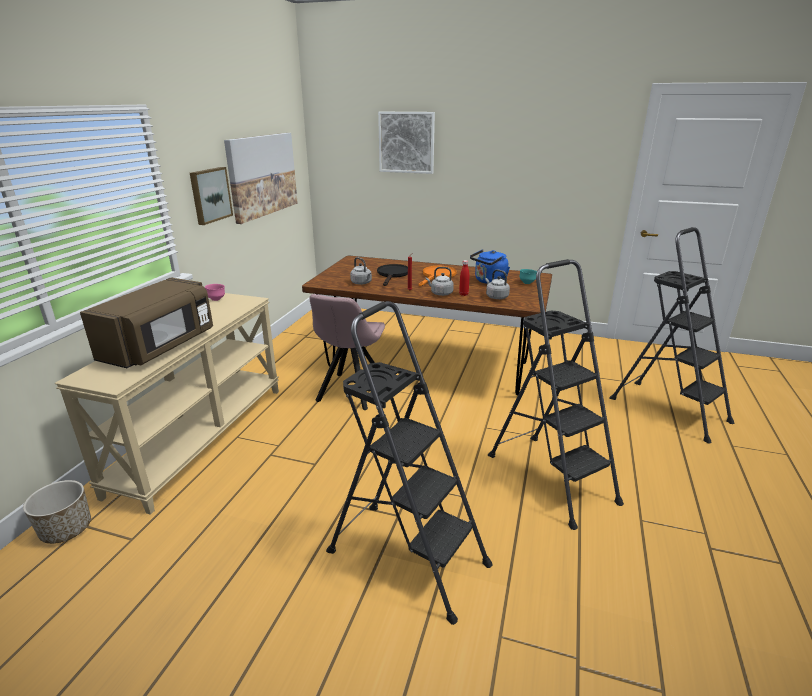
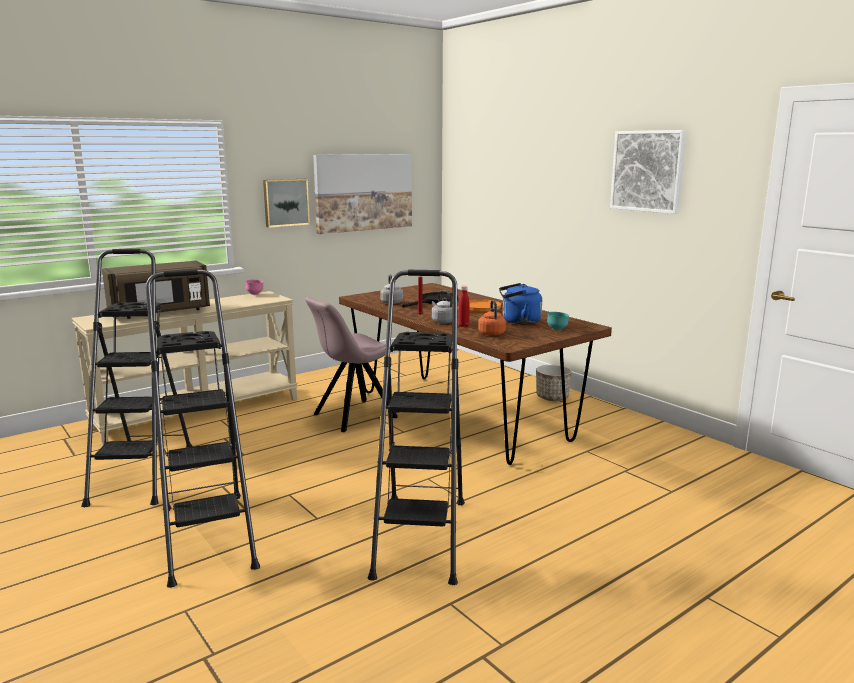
camera: 35 degrees right, 10 degrees down
(66, 529) = (53, 437): planter -> planter (552, 397)
(406, 142) = (522, 166): picture -> picture (647, 171)
(496, 297) = (491, 333): grey kettle -> orange kettle
(667, 409) = (682, 534): step ladder -> step ladder (143, 473)

